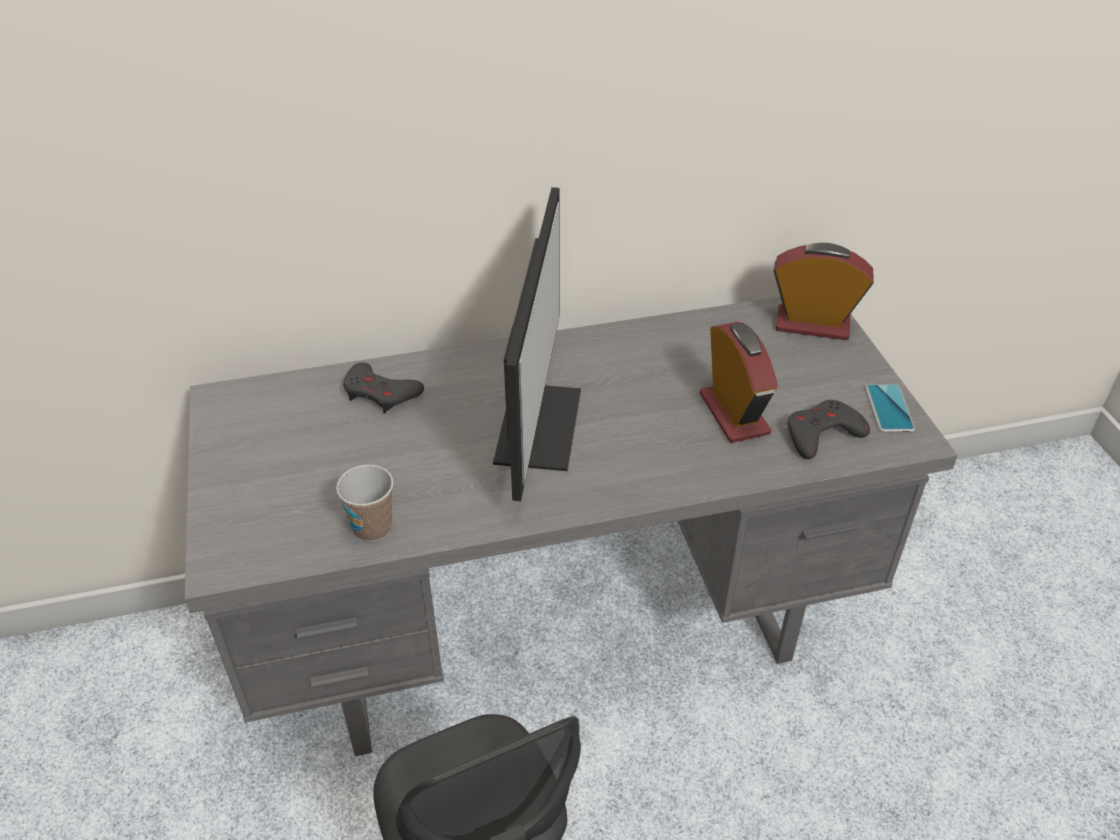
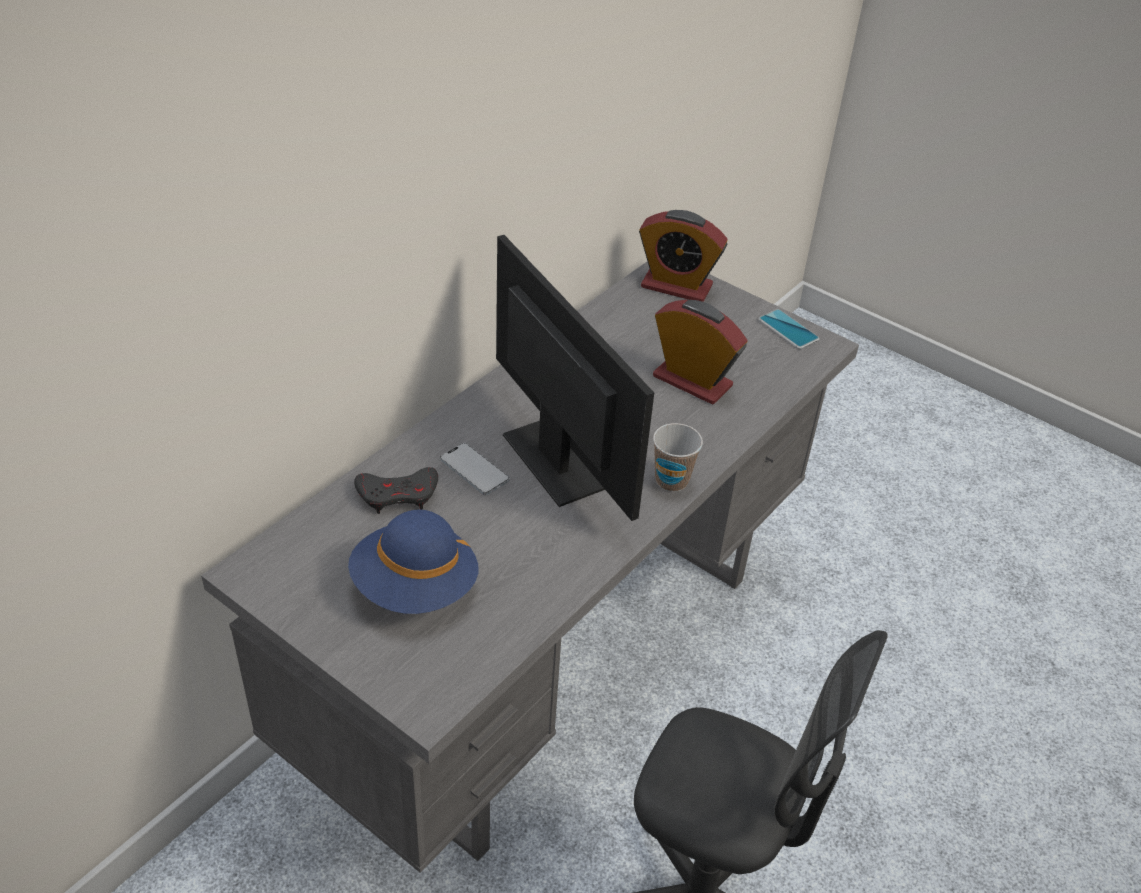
camera: 40 degrees left, 0 degrees up
(313, 470) = (415, 587): none -> blue hat
(372, 528) = (520, 606): cup -> cup (671, 480)
(458, 402) = (474, 470): none -> phone
(812, 324) = (676, 286): alarm clock -> alarm clock turned 135 degrees counterclockwise
(822, 434) = (765, 369): grey game controller -> none

